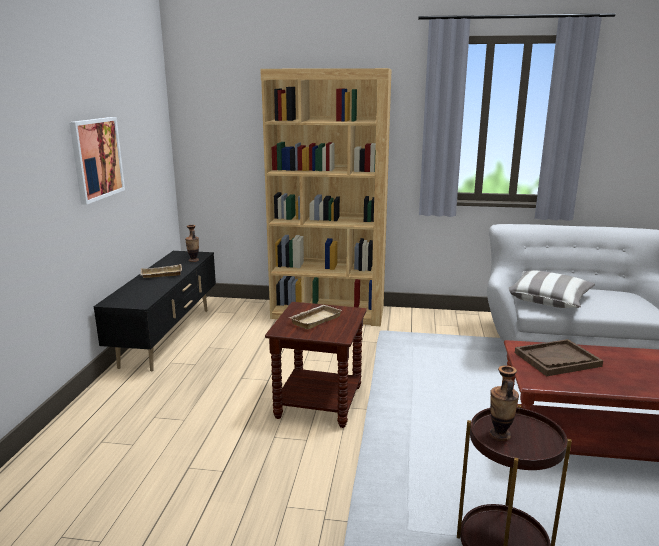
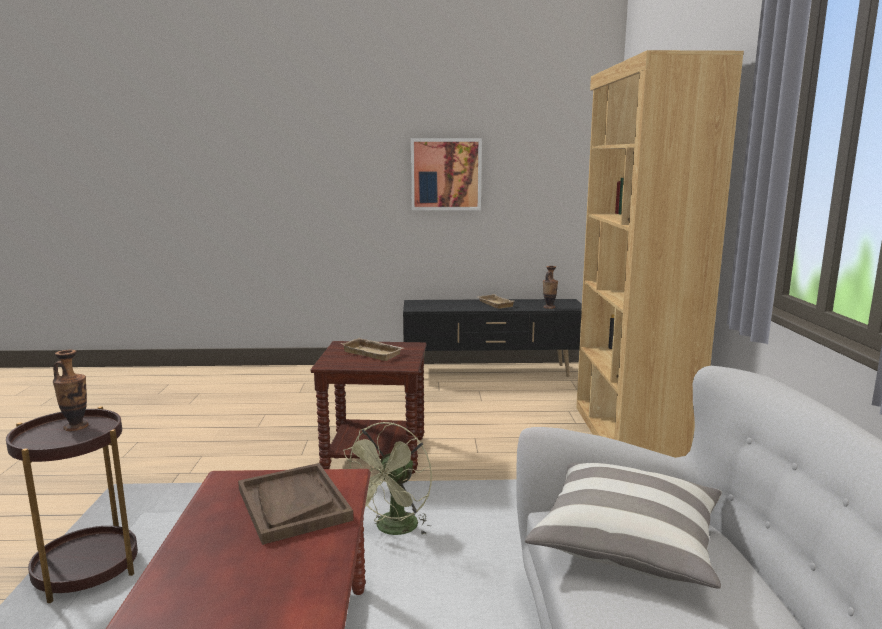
camera: 80 degrees right, 5 degrees down
(436, 400) = (393, 530): none -> green fan

